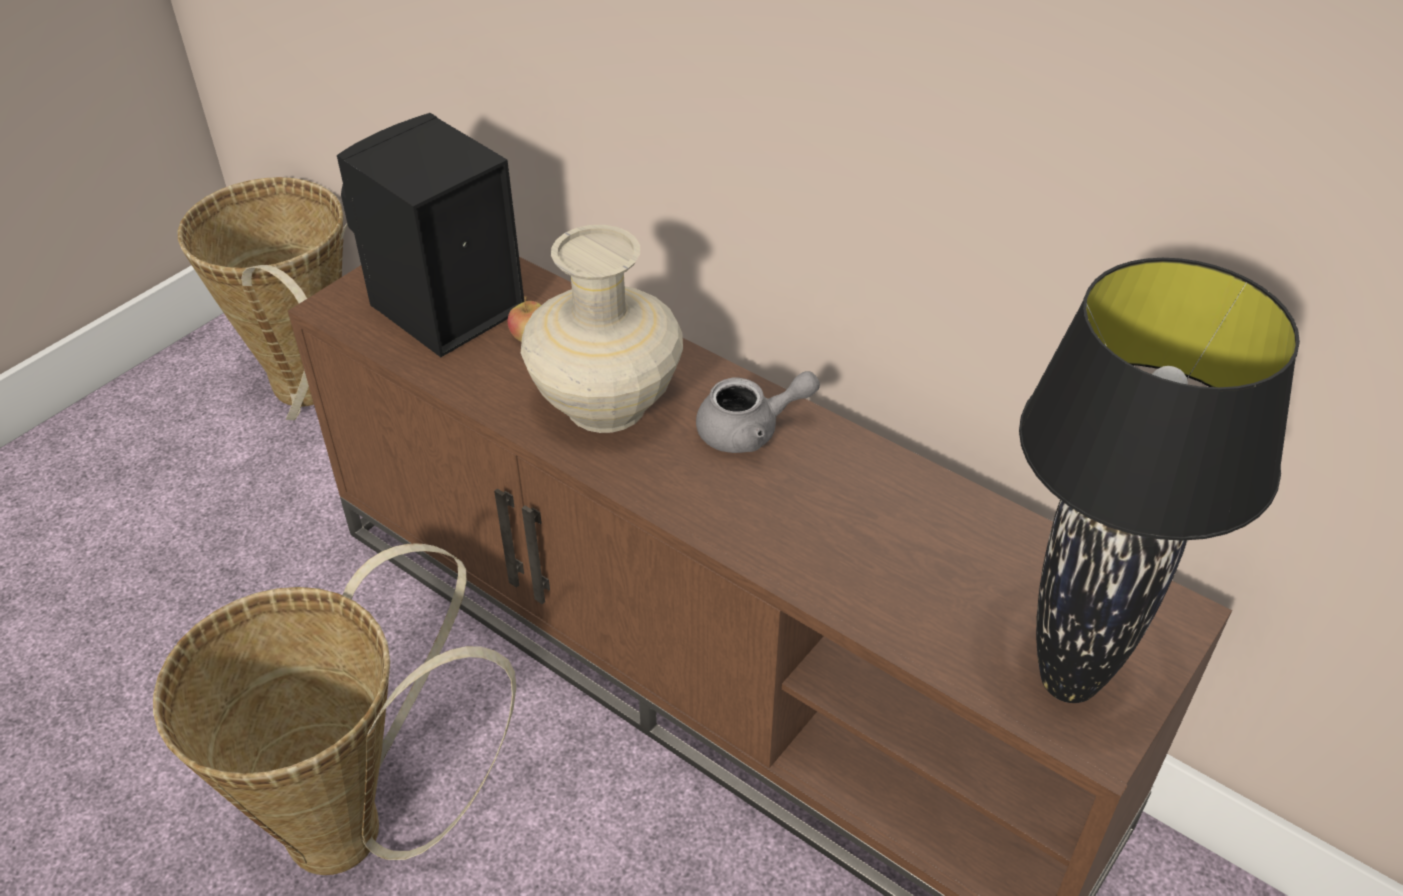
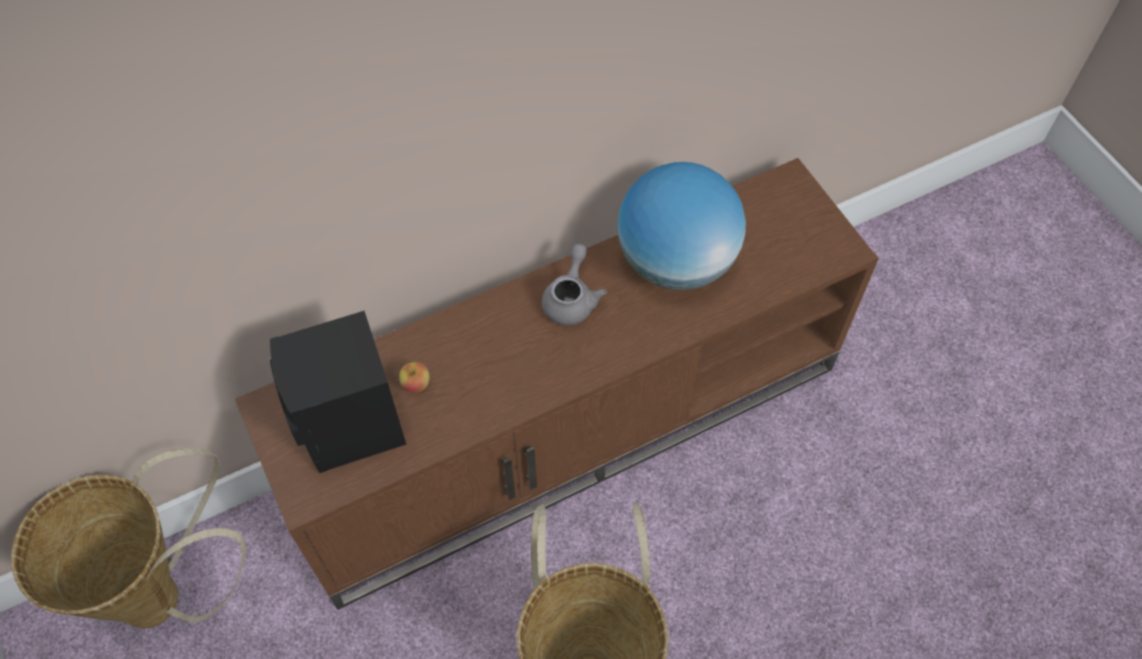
camera: 65 degrees left, 15 degrees up
(606, 406) = (508, 365): beige vase -> none
(896, 520) = (676, 262): none -> globe
(1068, 680) = (810, 243): black table lamp -> none

